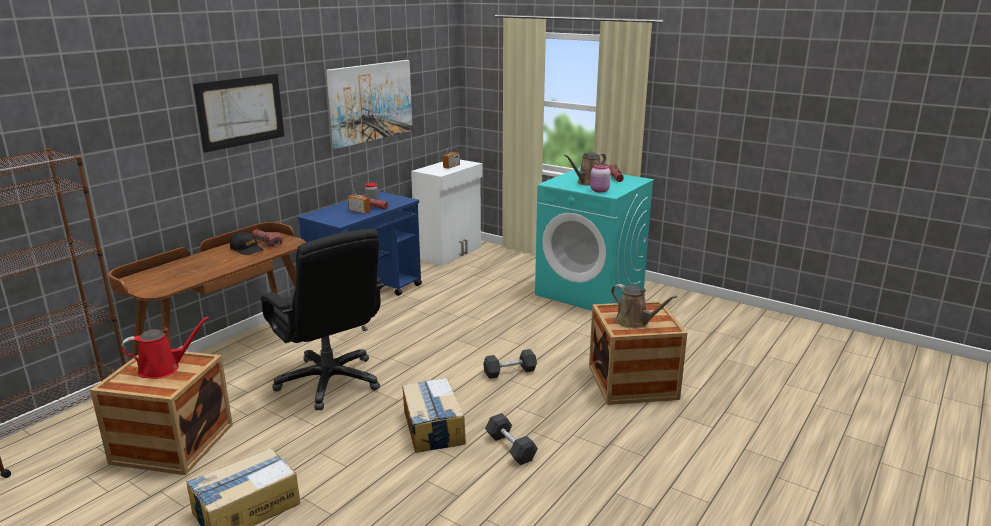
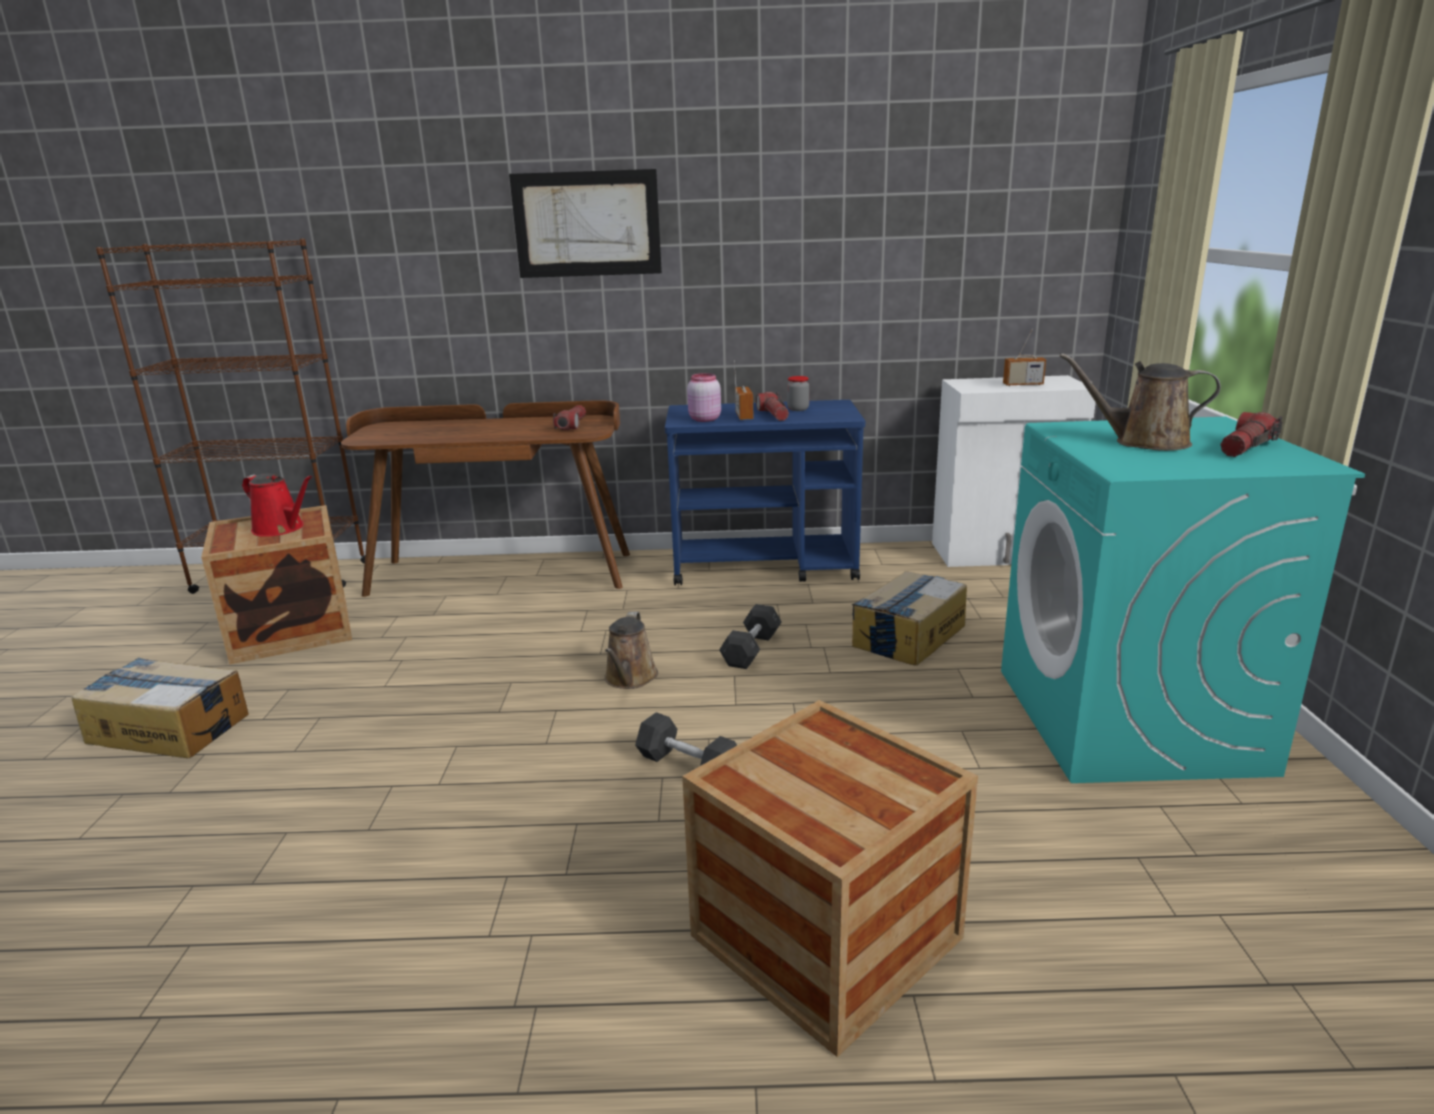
camera: 55 degrees right, 0 degrees up
(247, 249) = (536, 426): black cap -> none
(330, 381) = (504, 645): black office chair -> none
(370, 102) = (859, 237): picture -> none
(433, 427) = (444, 771): cardboard box -> cardboard box (908, 636)
(510, 448) = (431, 875): grey dumbbell -> grey dumbbell (751, 649)
(599, 191) = (1118, 460): pink jar -> pink jar (704, 419)
(635, 322) = (806, 781): brown watering can -> brown watering can (630, 679)

